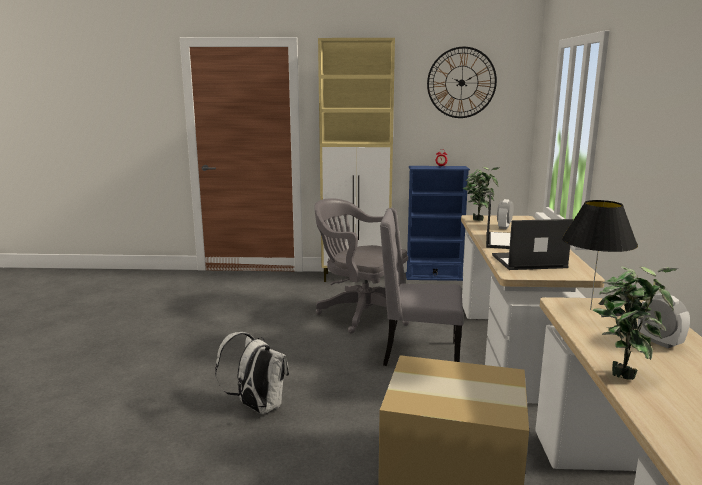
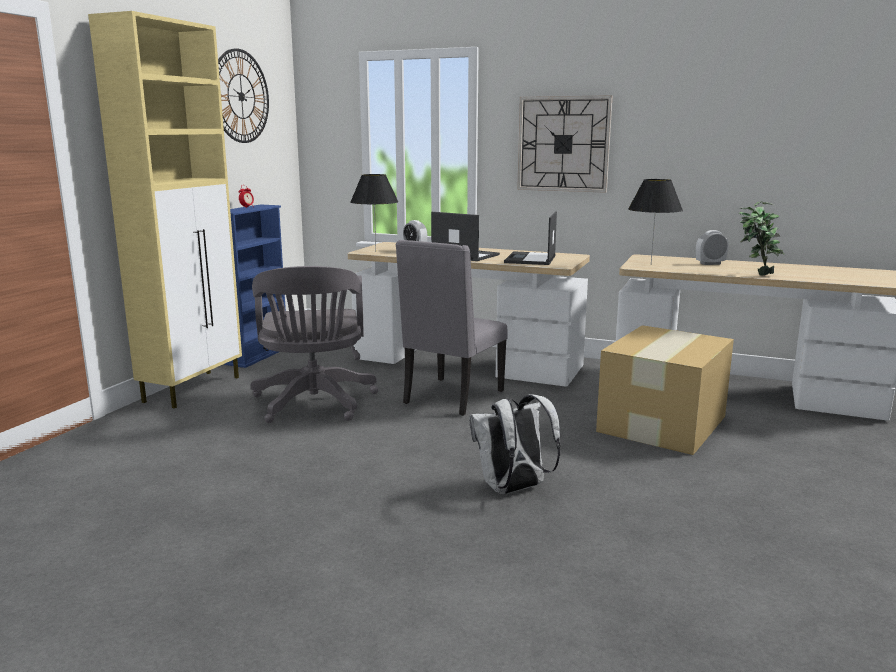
camera: 70 degrees left, 0 degrees up
(360, 313) = (314, 405): grey office chair -> grey office chair turned 60 degrees counterclockwise
(478, 219) = (375, 251): potted plant -> black table lamp
(636, 144) = (563, 144): none -> wall clock

